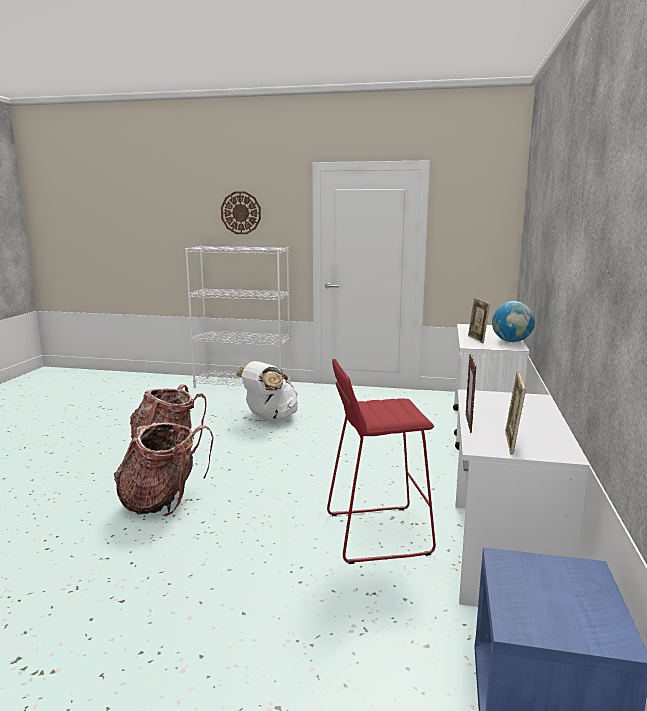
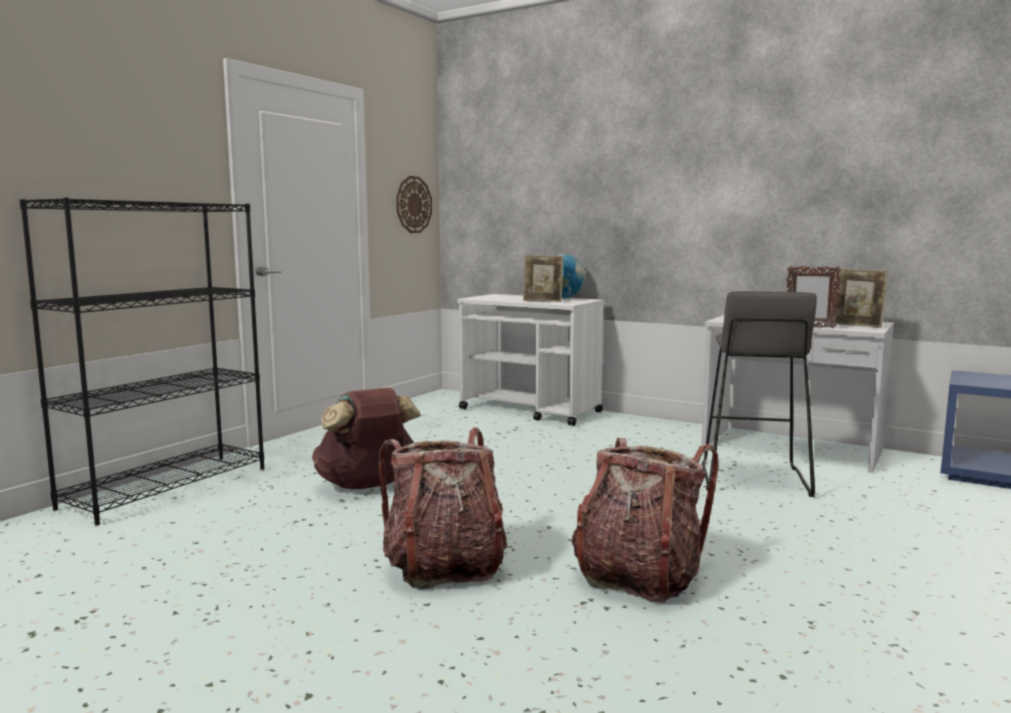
camera: 70 degrees left, 5 degrees down
(241, 213) = (102, 133): wall clock -> wall clock (413, 204)
(243, 385) = (167, 487): white bookcase -> black bookcase
(269, 418) = (367, 486): white backpack -> brown backpack
(377, 533) = (752, 479): red stool -> grey stool

